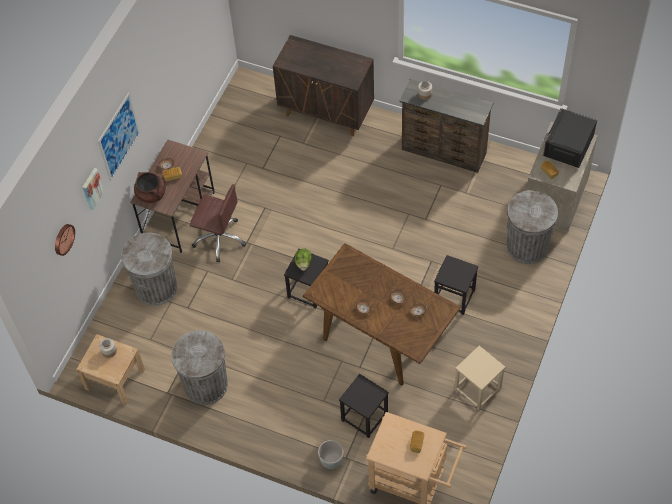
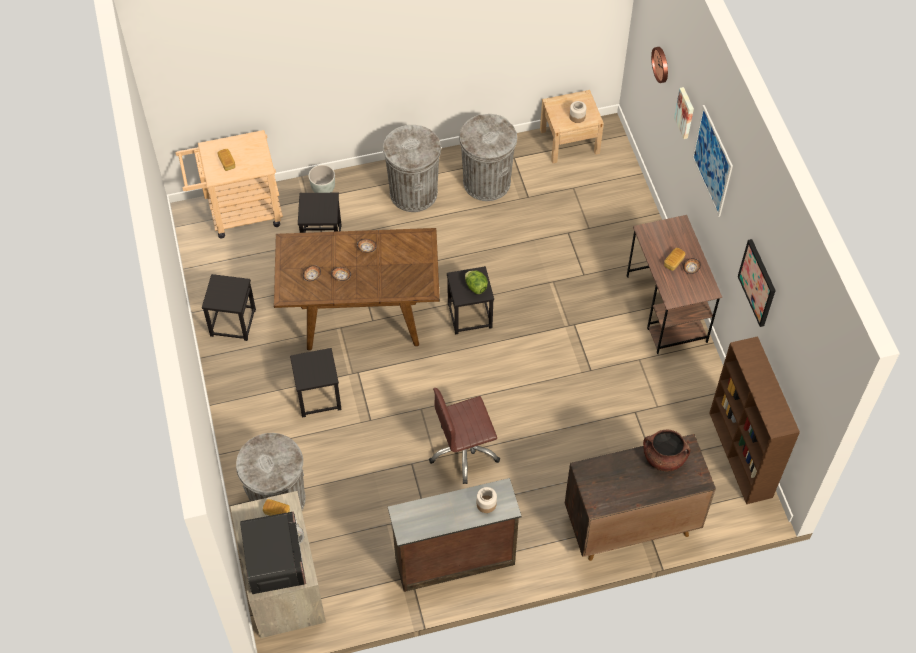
camera: 140 degrees right, 0 degrees up
(151, 194) = (674, 233): brown cooking pot -> brown cooking pot (664, 458)
(156, 287) = (615, 231): grey trash can -> grey trash can (413, 193)
(170, 68) = (758, 282): none -> picture
(219, 238) = (603, 311): brown office chair -> brown office chair (464, 452)
(227, 110) = (741, 455): none -> brown bookcase
(477, 389) = (232, 322): beige stool -> black stool

